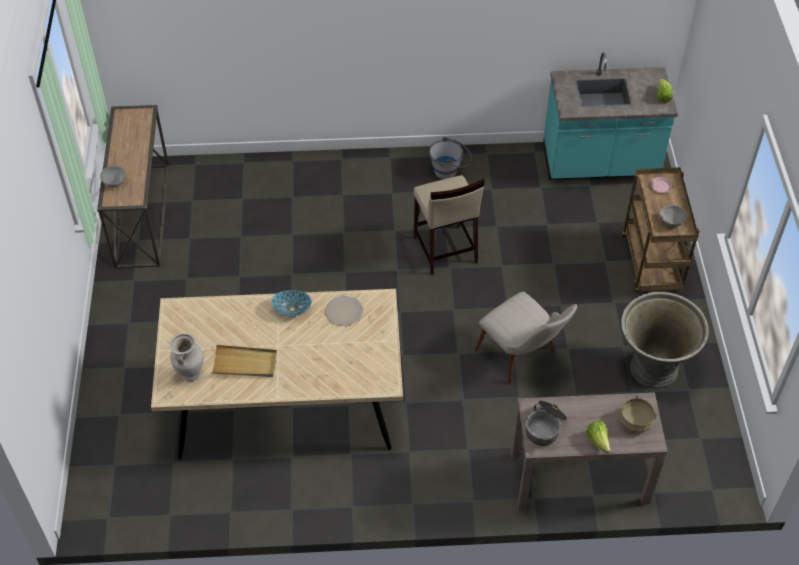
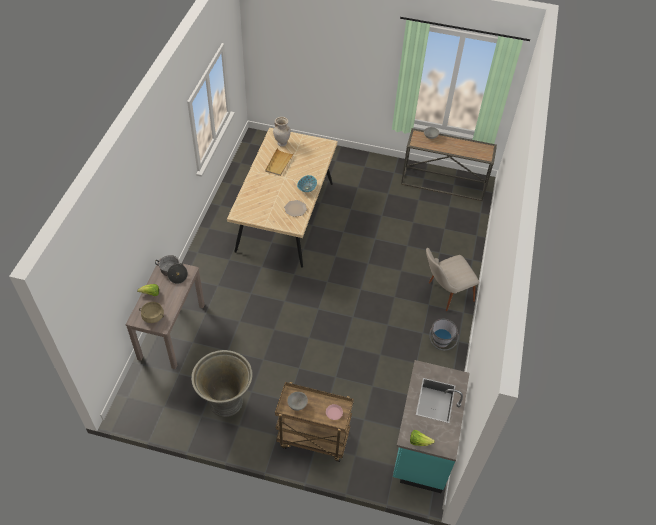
camera: 105 degrees right, 0 degrees up
(444, 250) = (368, 318): beige stool -> none
(523, 359) = (265, 332): beige chair -> beige chair (444, 294)

